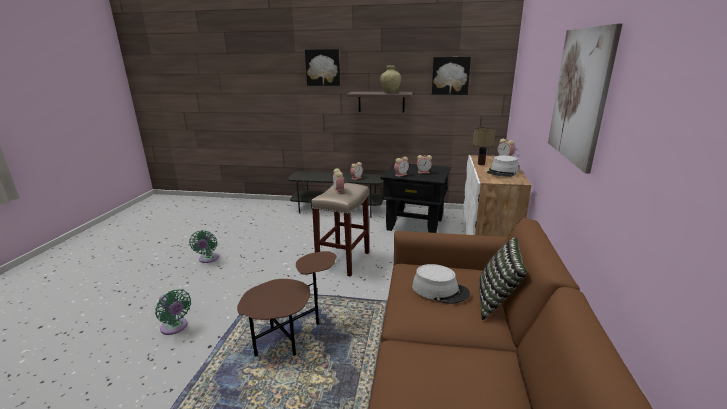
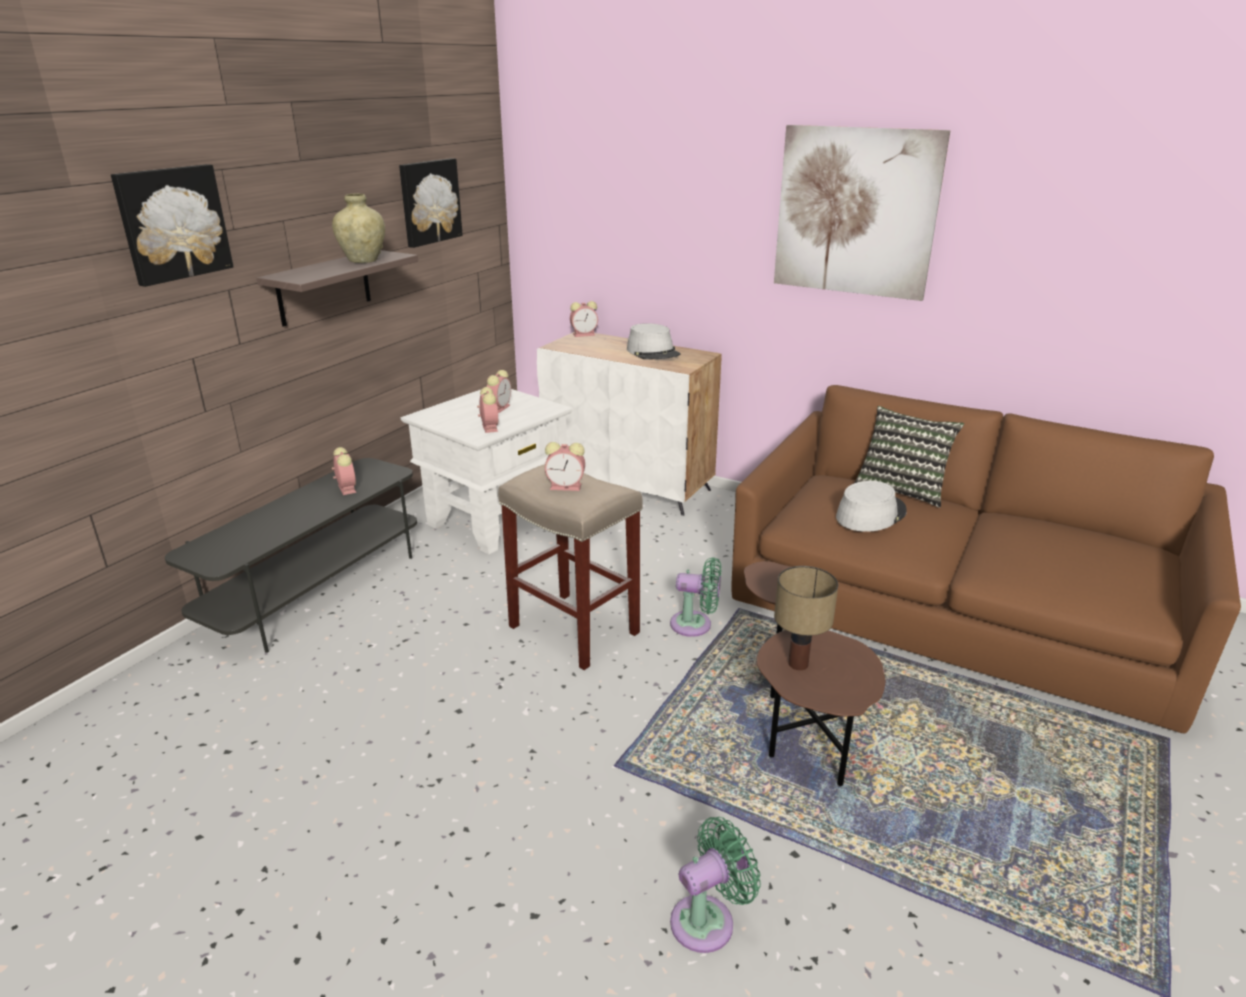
camera: 70 degrees left, 5 degrees up
(208, 259) = (392, 857): green fan -> green fan (695, 625)
(415, 224) = (496, 520): black side table -> white side table
(480, 164) = (598, 353): table lamp -> table lamp (797, 664)

